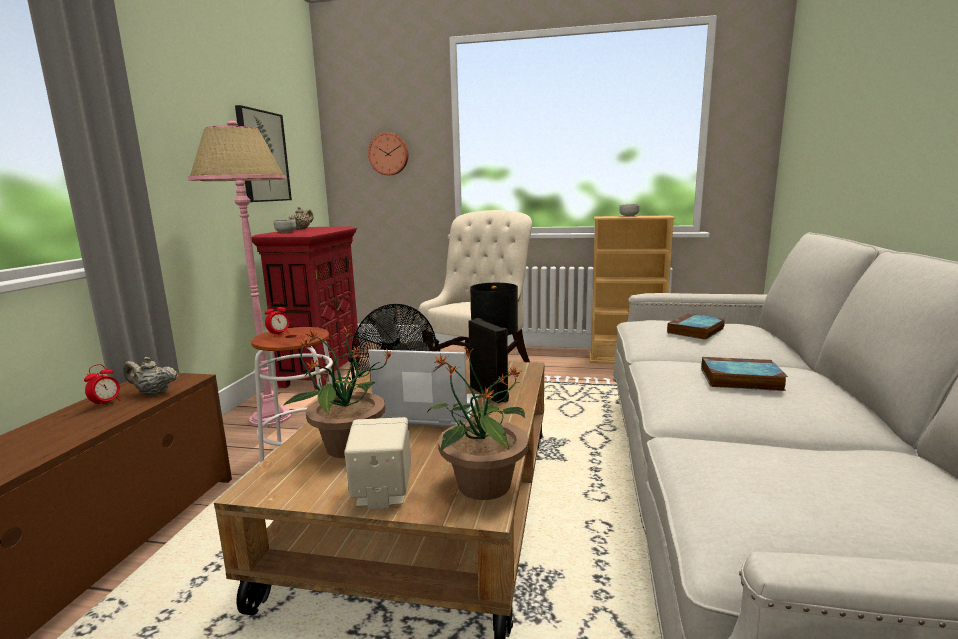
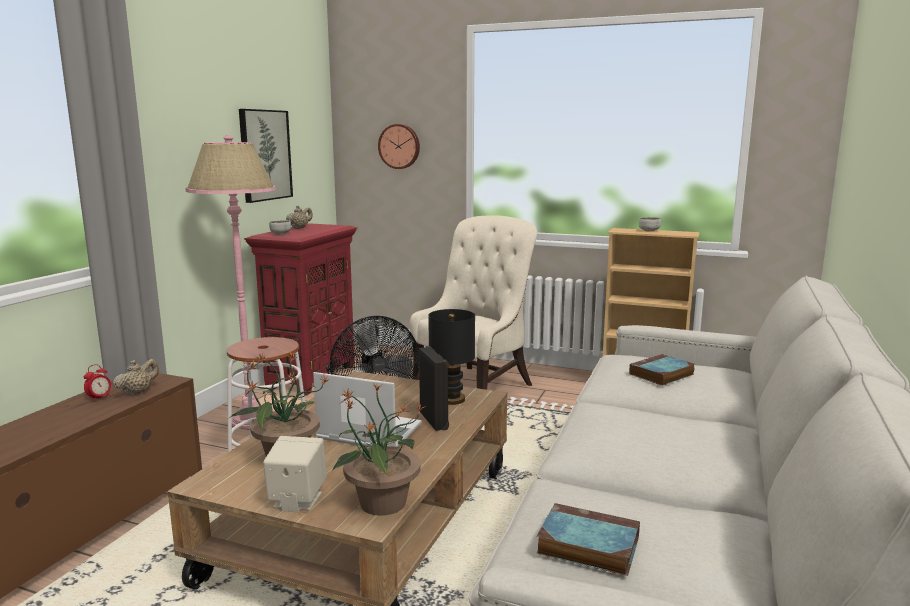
camera: 10 degrees right, 0 degrees up
(153, 393) = (138, 392): beige teapot -> beige teapot turned 105 degrees clockwise
(279, 334) = (253, 344): alarm clock -> none
(739, 379) = (651, 432): book -> book (585, 545)

